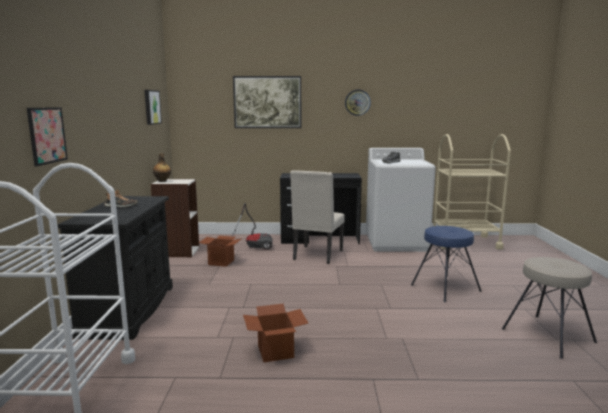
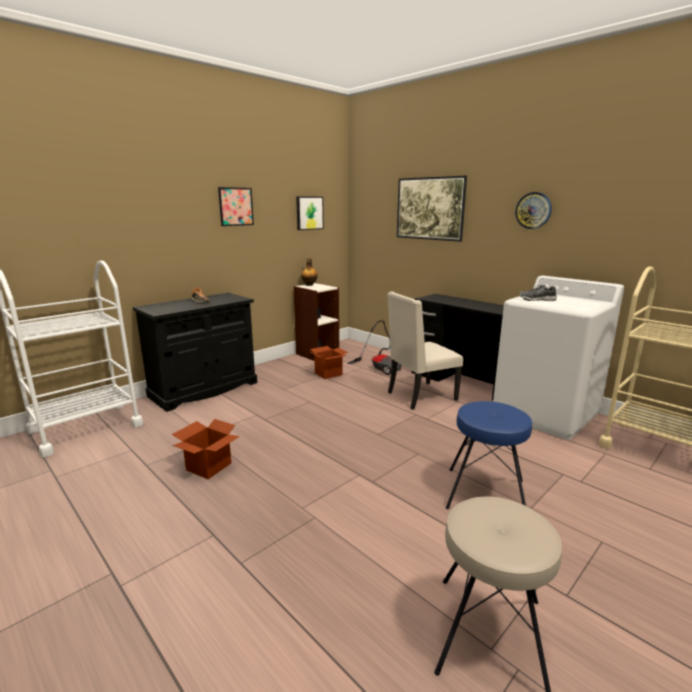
camera: 45 degrees right, 5 degrees up
(47, 135) = (125, 237): picture -> picture (236, 206)

